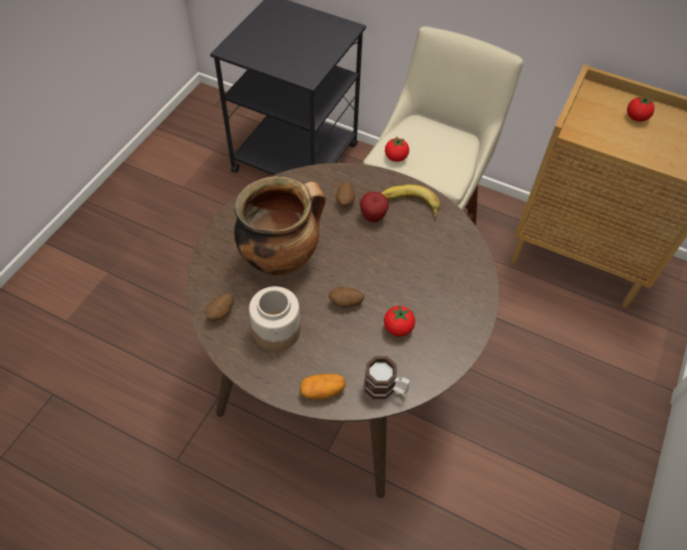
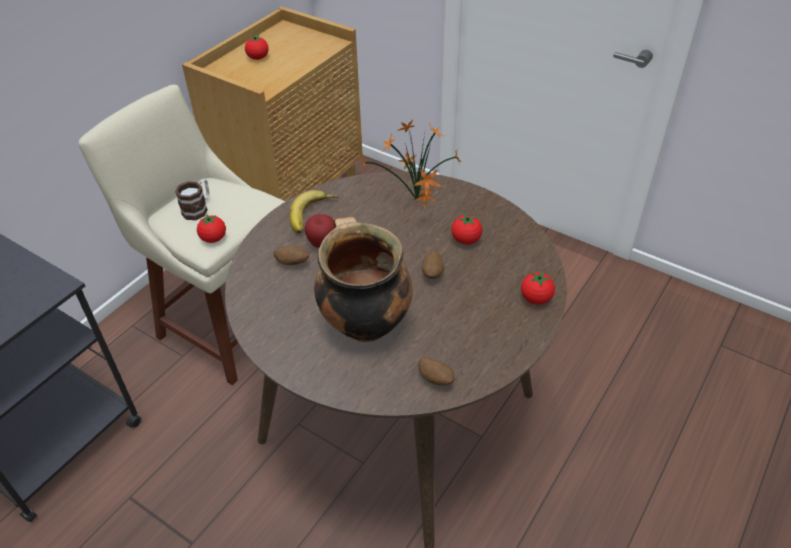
camera: 80 degrees left, 10 degrees down
(277, 330) = (463, 330): jar -> none
(322, 391) = (536, 298): potato -> tomato
(385, 388) = (532, 255): mug -> mug (198, 208)
(446, 282) = (416, 202): none -> potted plant

